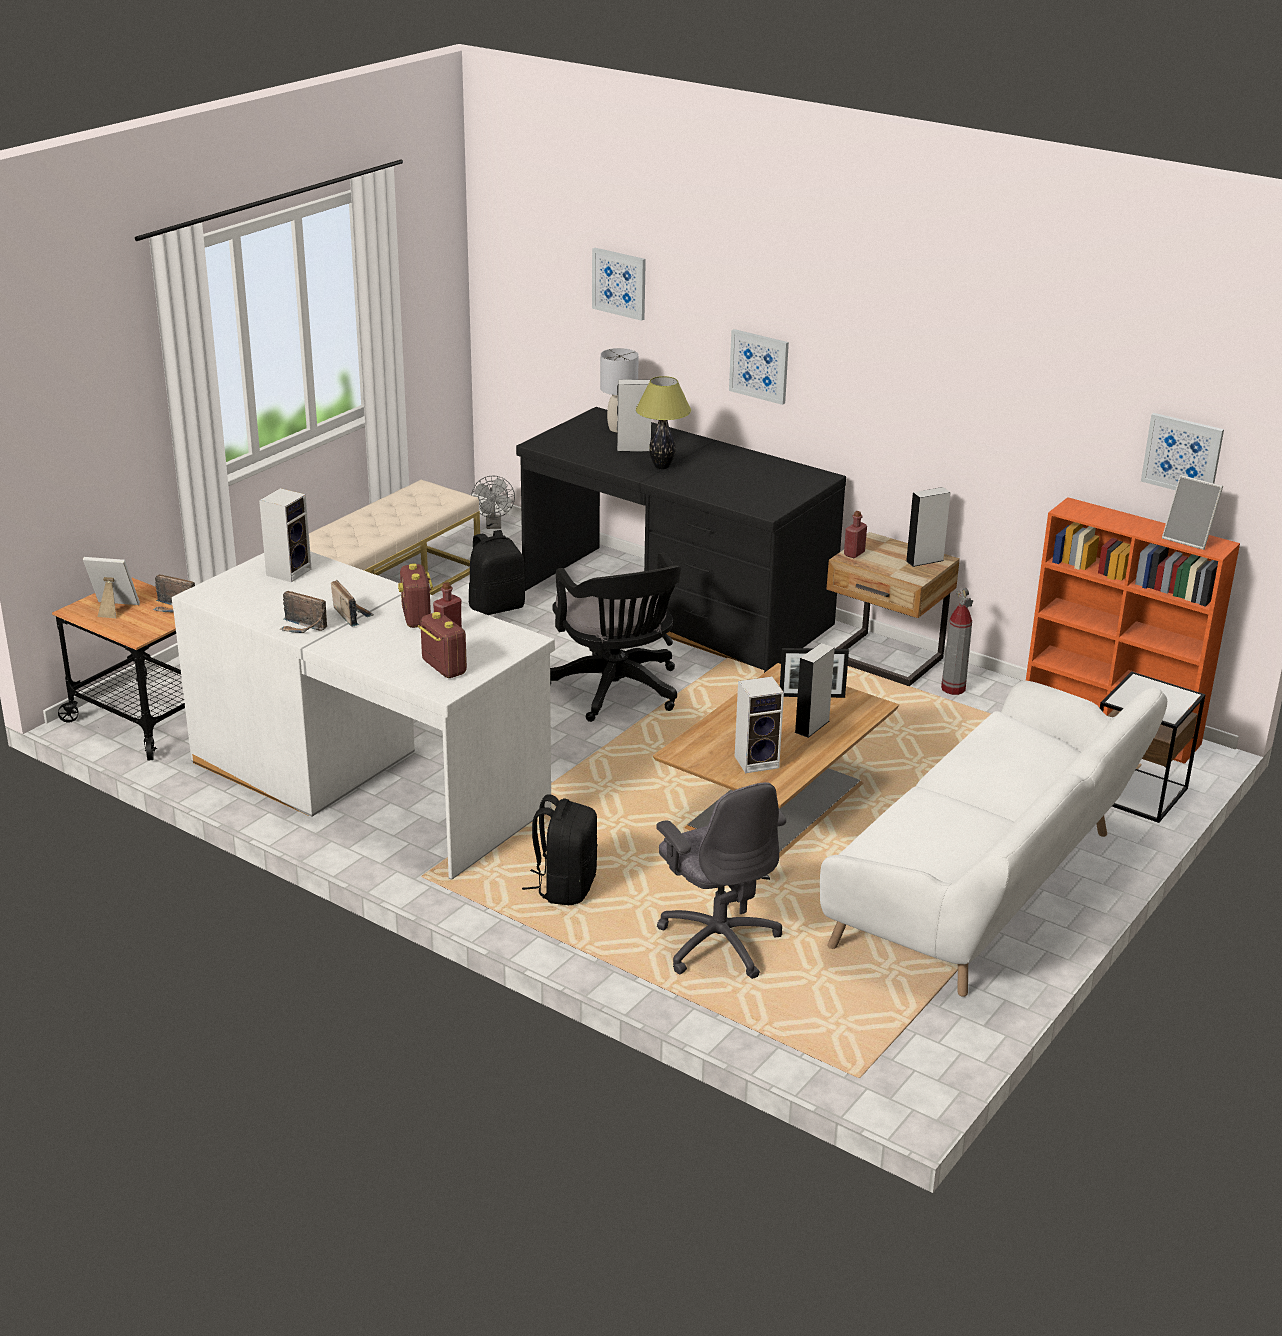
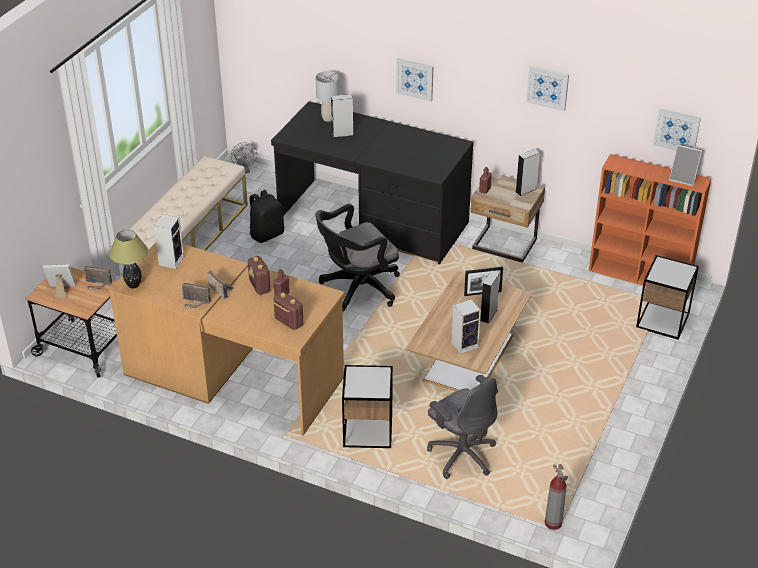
camera: 10 degrees left, 10 degrees up
(370, 783) = (234, 375): white desk -> brown desk
(565, 887) = (367, 431): black backpack -> side table
(617, 692) = (357, 289): black office chair -> black office chair turned 90 degrees clockwise
(619, 283) = (320, 30): picture -> picture (547, 87)
(662, 466) = (363, 147): table lamp -> table lamp (133, 285)
(953, 688) = (547, 260): fire extinguisher -> fire extinguisher (553, 523)
(986, 890) = (596, 398): white sofa -> none

